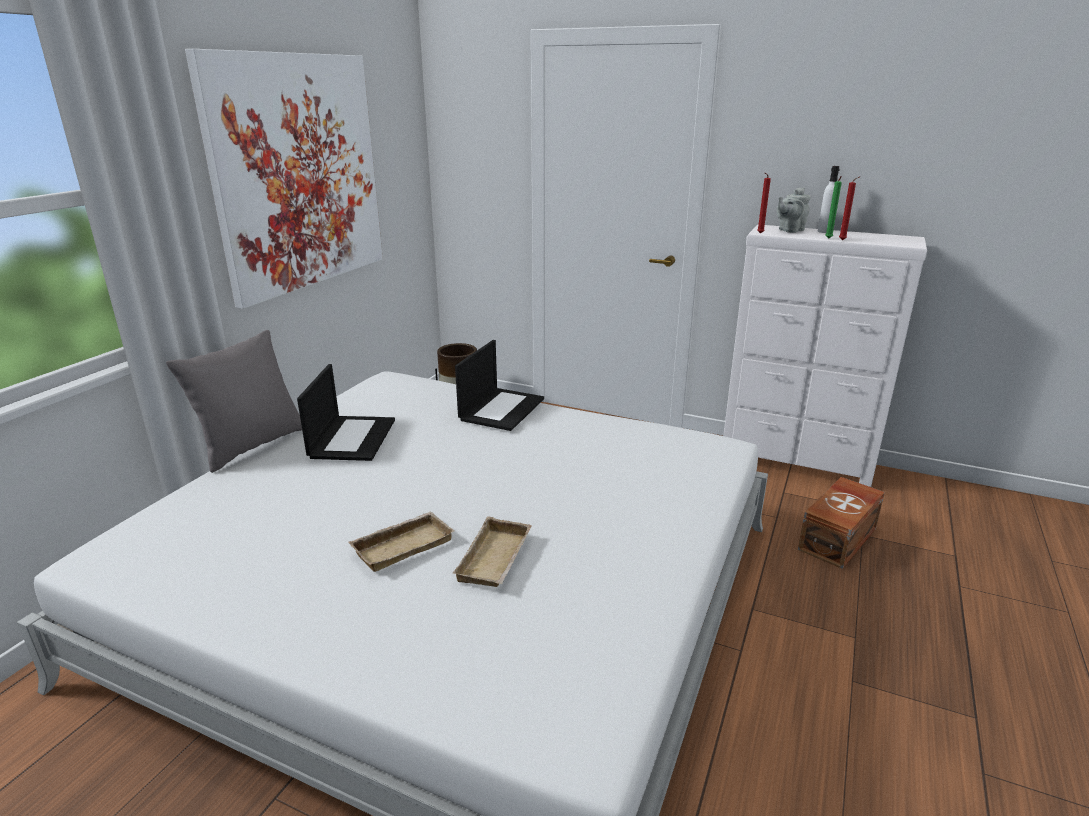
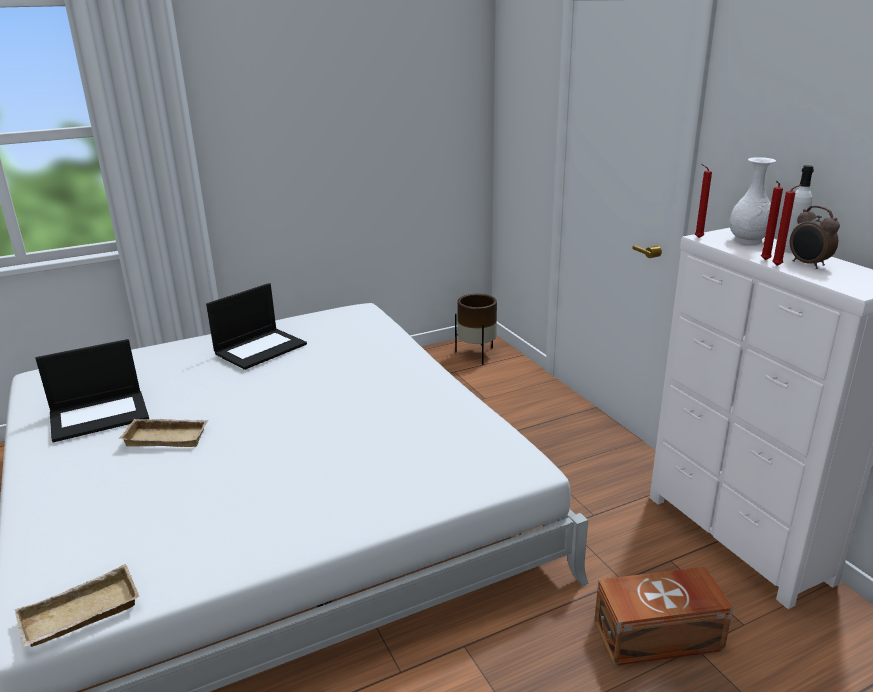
camera: 40 degrees right, 0 degrees up
(252, 445) = (207, 333): grey pillow -> none
(298, 174) = (315, 119): picture -> none
(496, 560) = (197, 474): beige tray -> beige tray (79, 616)
(501, 409) = (396, 361): laptop -> laptop (100, 415)
(789, 230) = (748, 241): grey teapot -> white vase
(828, 239) = (764, 260): green candle -> red candle
(853, 237) = (808, 264): none -> alarm clock

